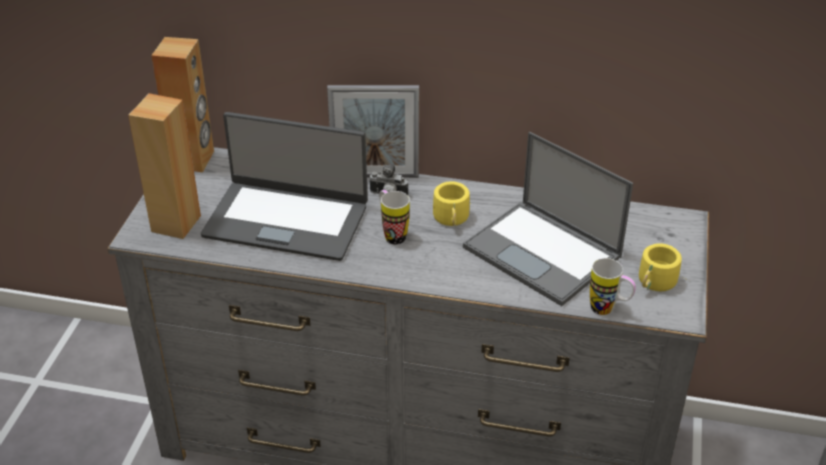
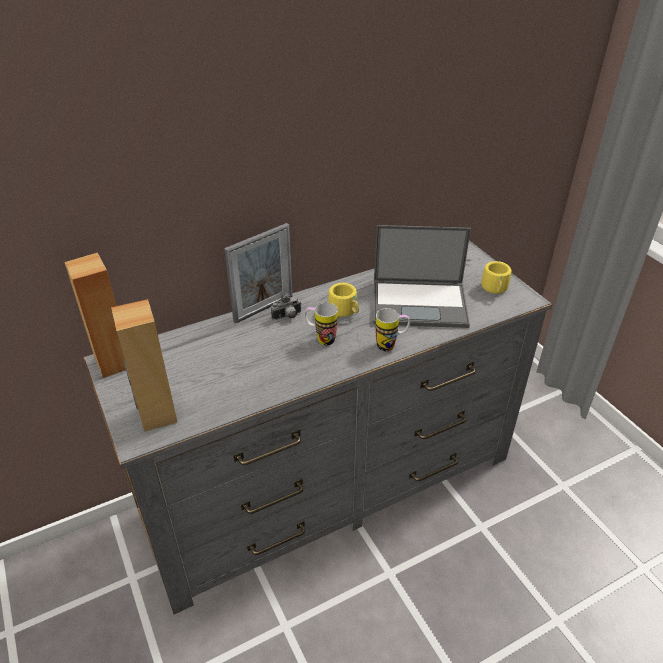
camera: 40 degrees left, 0 degrees up
(286, 220) = (239, 367): laptop -> none
(608, 310) = (493, 316): mug -> mug (391, 345)

